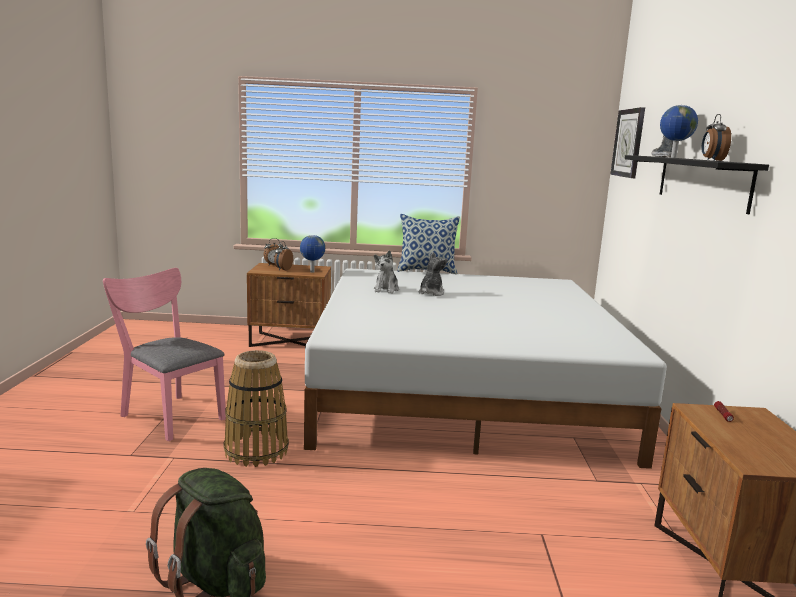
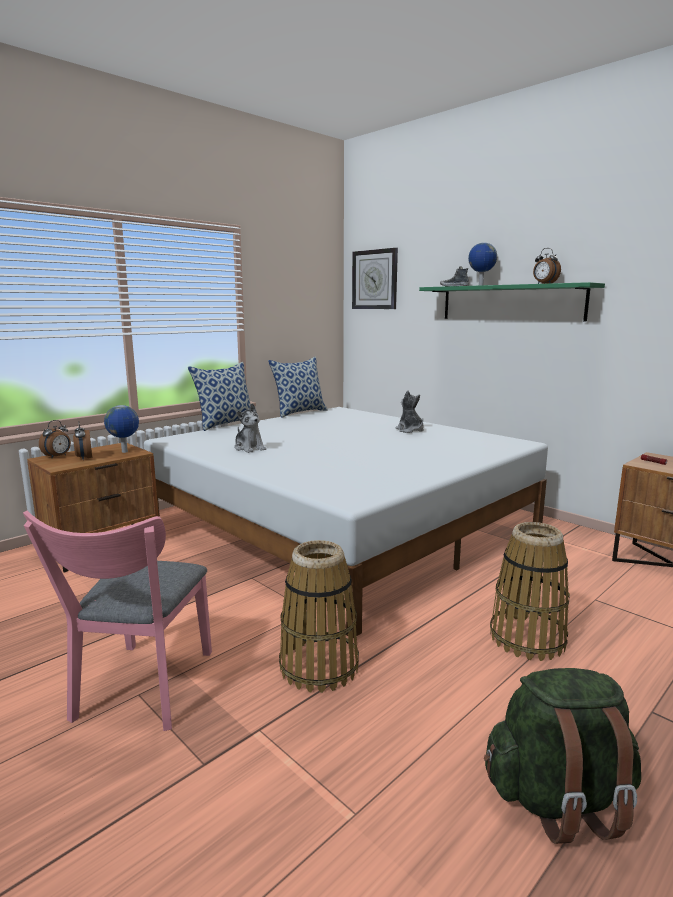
camera: 45 degrees left, 0 degrees up
(169, 414) = (141, 691): pink chair -> pink chair turned 75 degrees counterclockwise
(410, 516) = (528, 638): none -> basket
(431, 293) = (291, 441): plush toy -> plush toy (410, 430)
(514, 276) = (299, 412): none -> pillow
(701, 181) = (510, 303): black shelf -> green shelf

